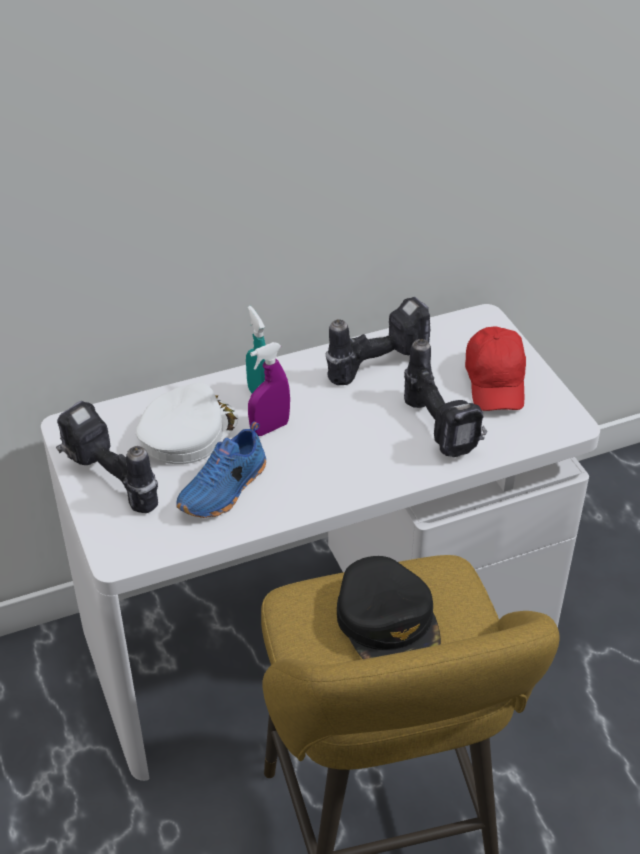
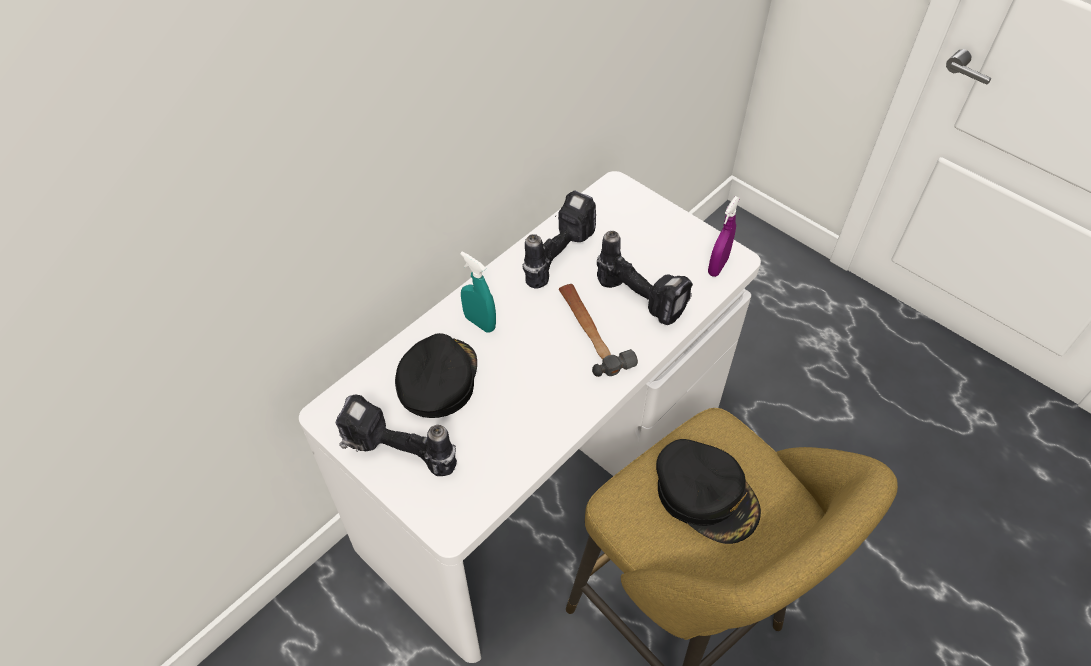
camera: 25 degrees left, 10 degrees up
(187, 432) = (437, 379): white cap -> black cap
(225, 490) = (503, 424): blue shoe -> none
(269, 428) = (505, 350): purple spray bottle -> purple spray bottle (717, 266)
(367, 440) = (591, 331): none -> hammer
(495, 382) = (659, 241): red cap -> none

